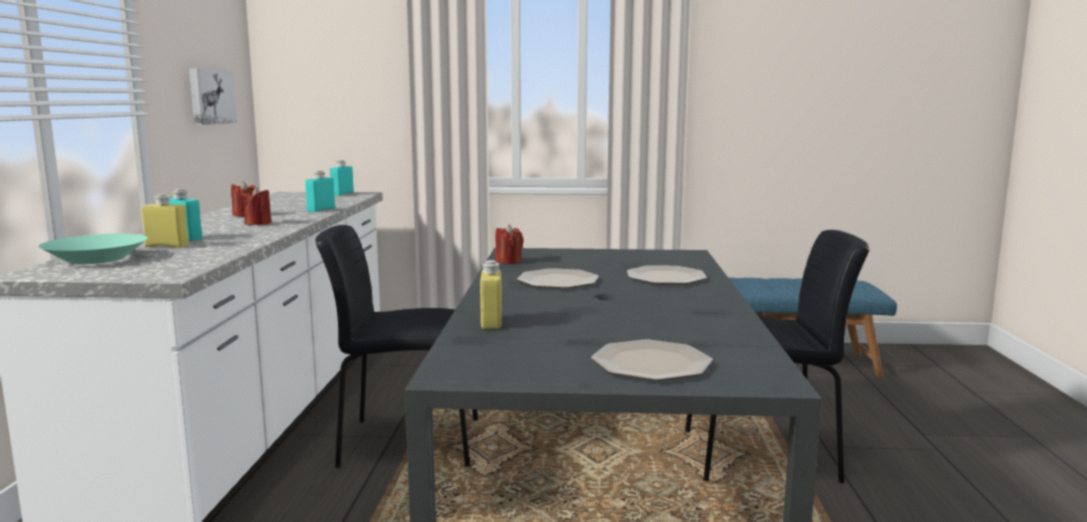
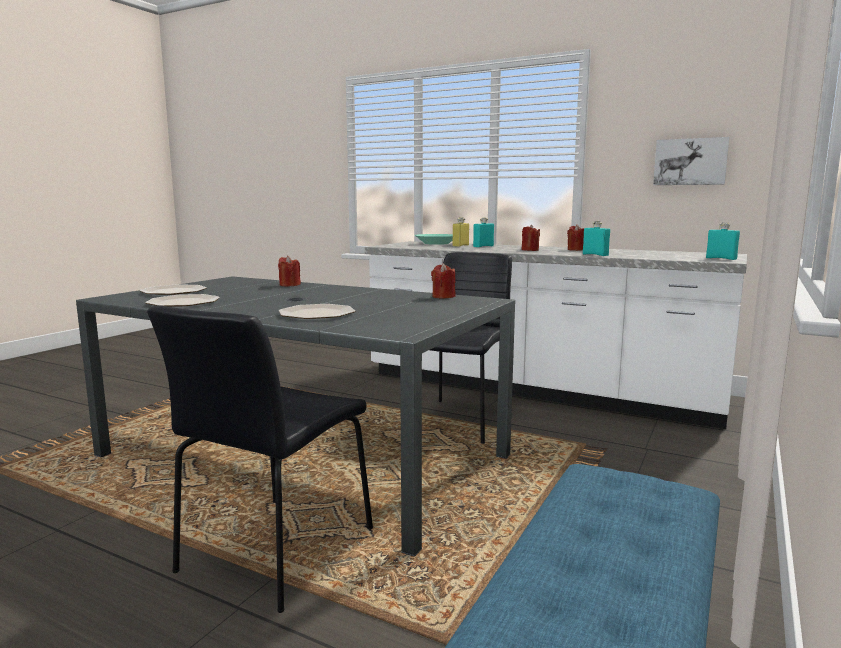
camera: 115 degrees right, 0 degrees up
(491, 322) = (289, 285): yellow bottle -> red candle
(557, 281) = (357, 297): plate -> plate (183, 302)

